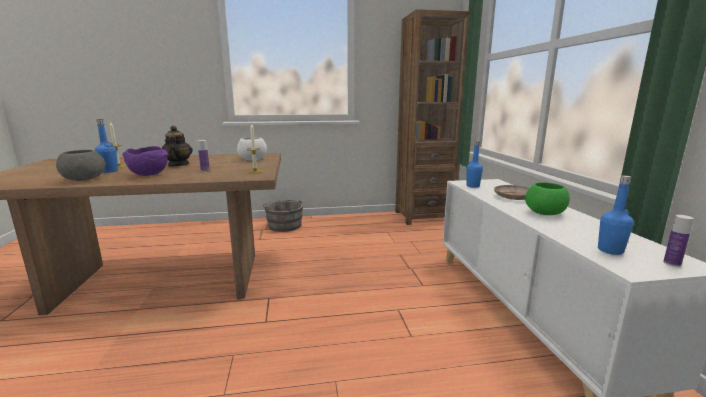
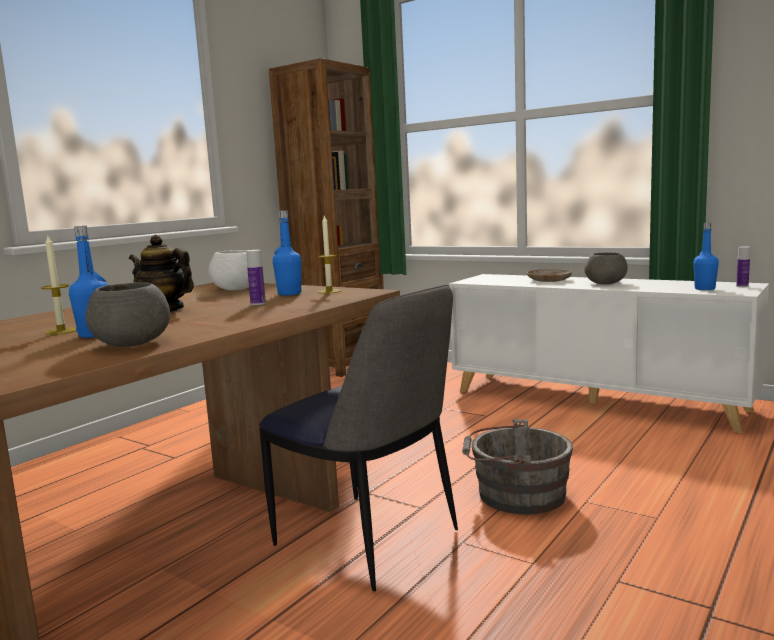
camera: 45 degrees left, 5 degrees down
(150, 175) = (206, 320): purple bowl -> none
(213, 324) = (369, 540): none -> chair
(284, 225) = (166, 431): grey bucket -> grey bucket (516, 494)
(473, 186) = (488, 281): blue bottle -> blue bottle (289, 293)
(545, 213) = (606, 283): green bowl -> grey bowl

